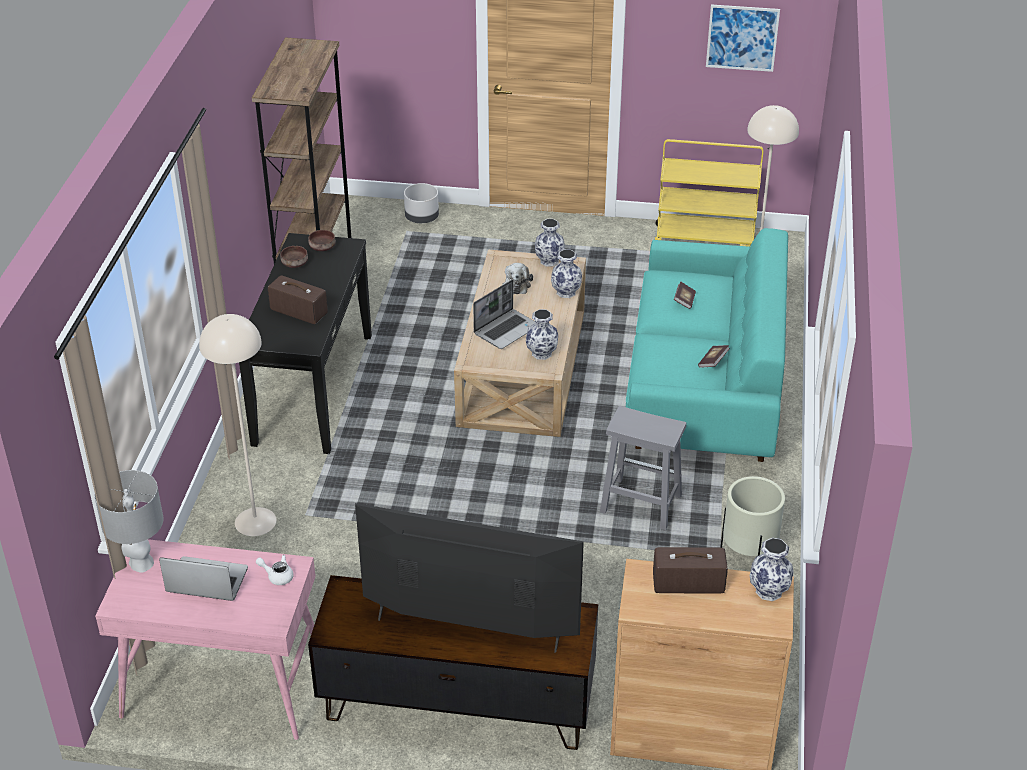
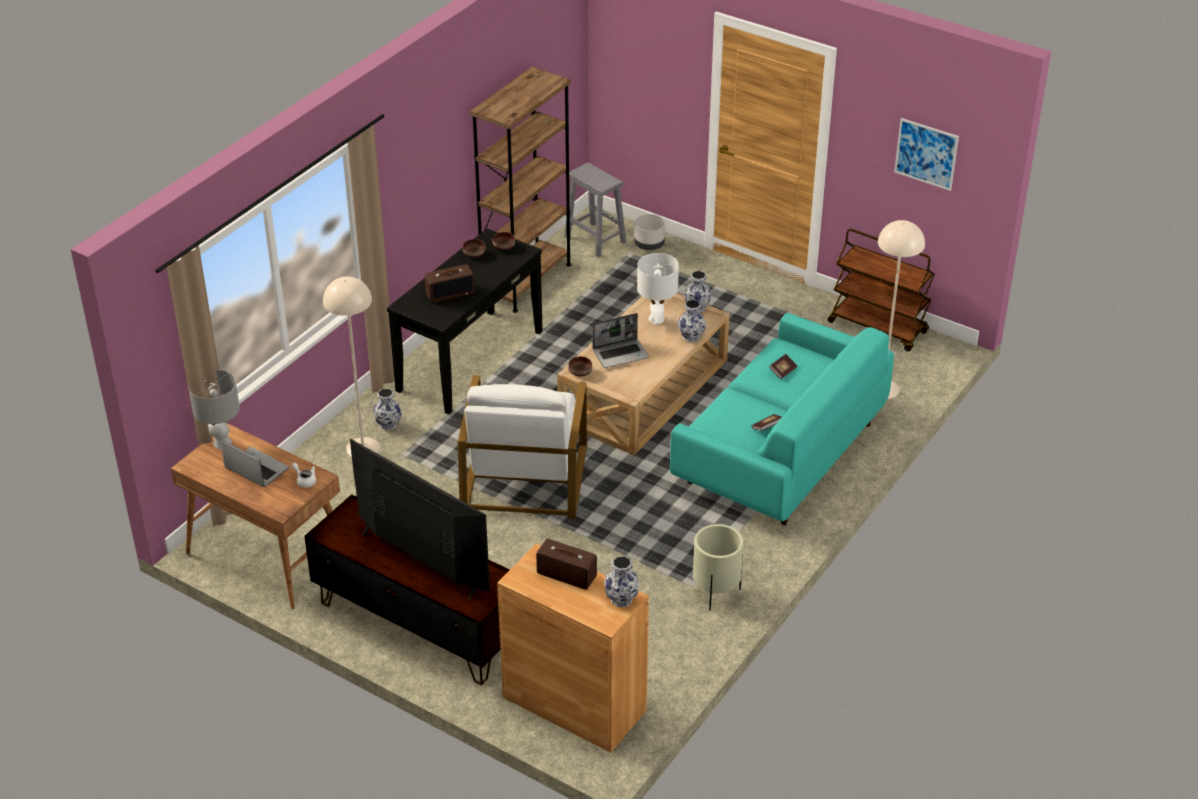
camera: 25 degrees right, 0 degrees up
(223, 686) = (266, 556): pink desk -> brown desk
(298, 311) = (450, 292): radio -> radio turned 105 degrees clockwise
(459, 497) = (523, 477): none -> white armchair
(477, 361) = (580, 372): none -> brown bowl
(516, 284) = (656, 319): plush toy -> white table lamp
(541, 353) = (635, 380): vase -> vase (388, 424)
(639, 503) = (659, 526): grey stool -> grey stool (594, 239)
(705, 239) = (878, 327): yellow cart -> brown cart

